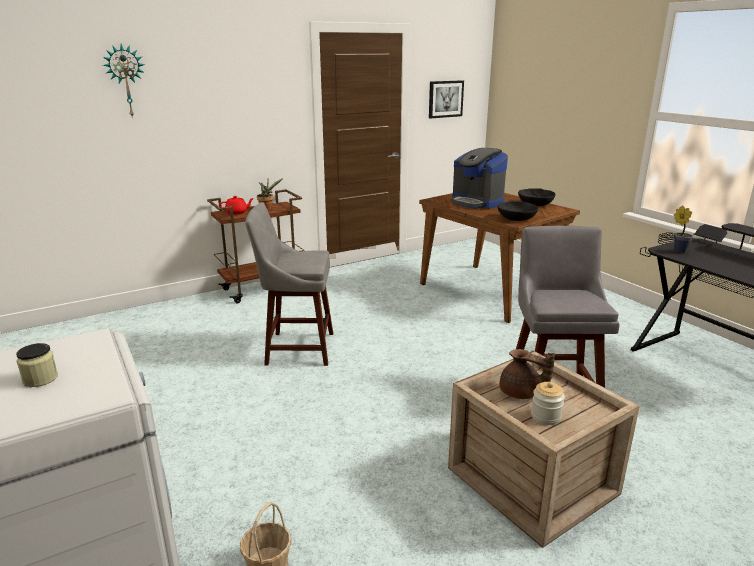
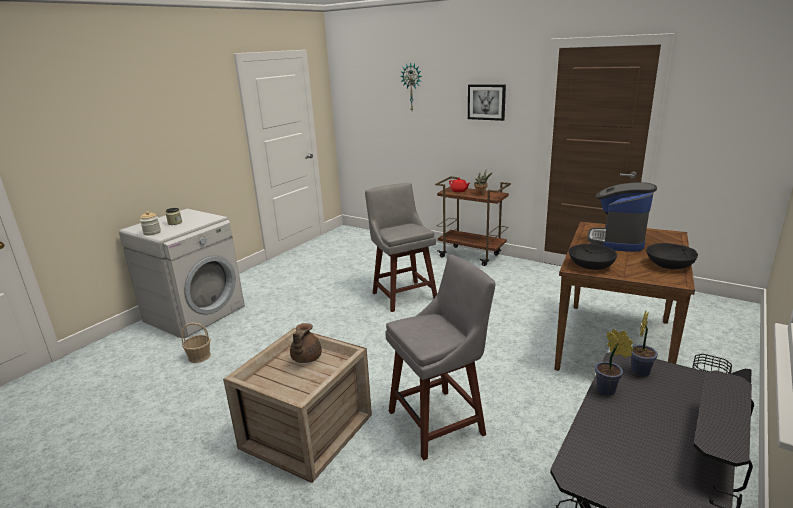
camera: 65 degrees right, 0 degrees up
(445, 99) = (720, 121): picture -> picture (486, 102)
(545, 416) = (279, 373): jar -> jar (152, 232)
(703, 264) = (608, 391): none -> potted plant

